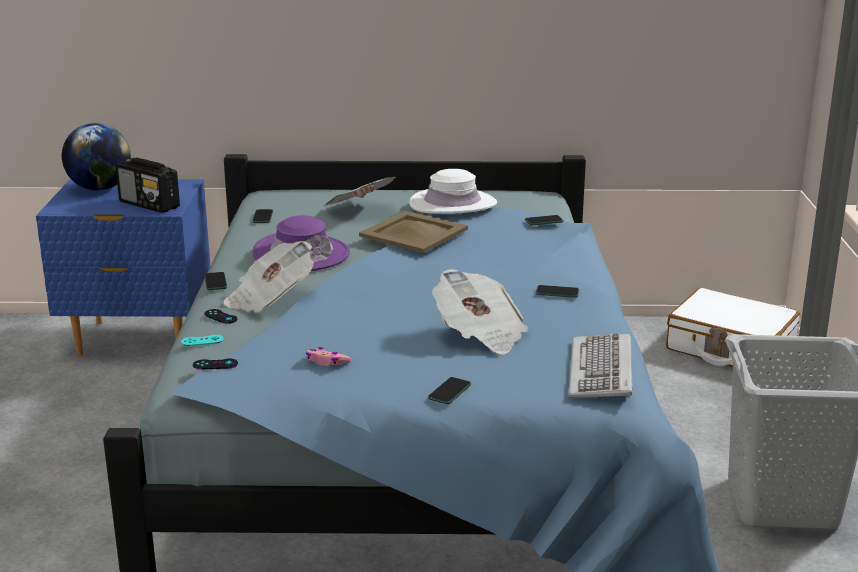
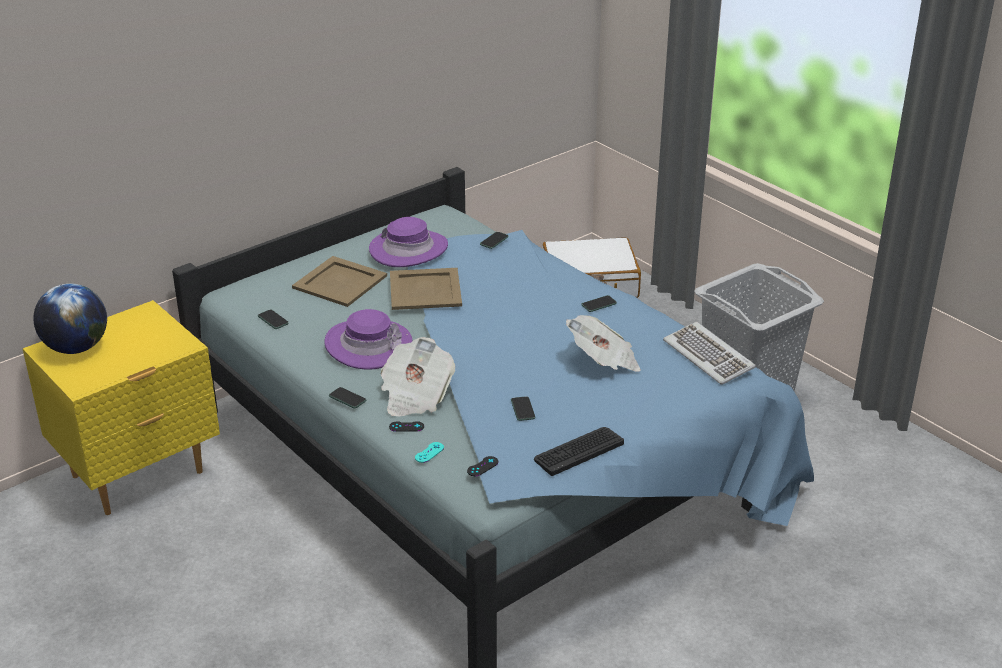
camera: 40 degrees left, 10 degrees up
(138, 339) = (138, 475): blue nightstand -> yellow nightstand
(150, 205) = (158, 347): radio -> none
(320, 389) = (578, 451): none -> keyboard
(327, 362) = (548, 428): pink game controller -> none
(359, 210) = (339, 282): newspaper -> beige tray
(449, 392) = (652, 414): phone -> phone (523, 409)
(453, 204) = (408, 249): white hat -> purple hat

